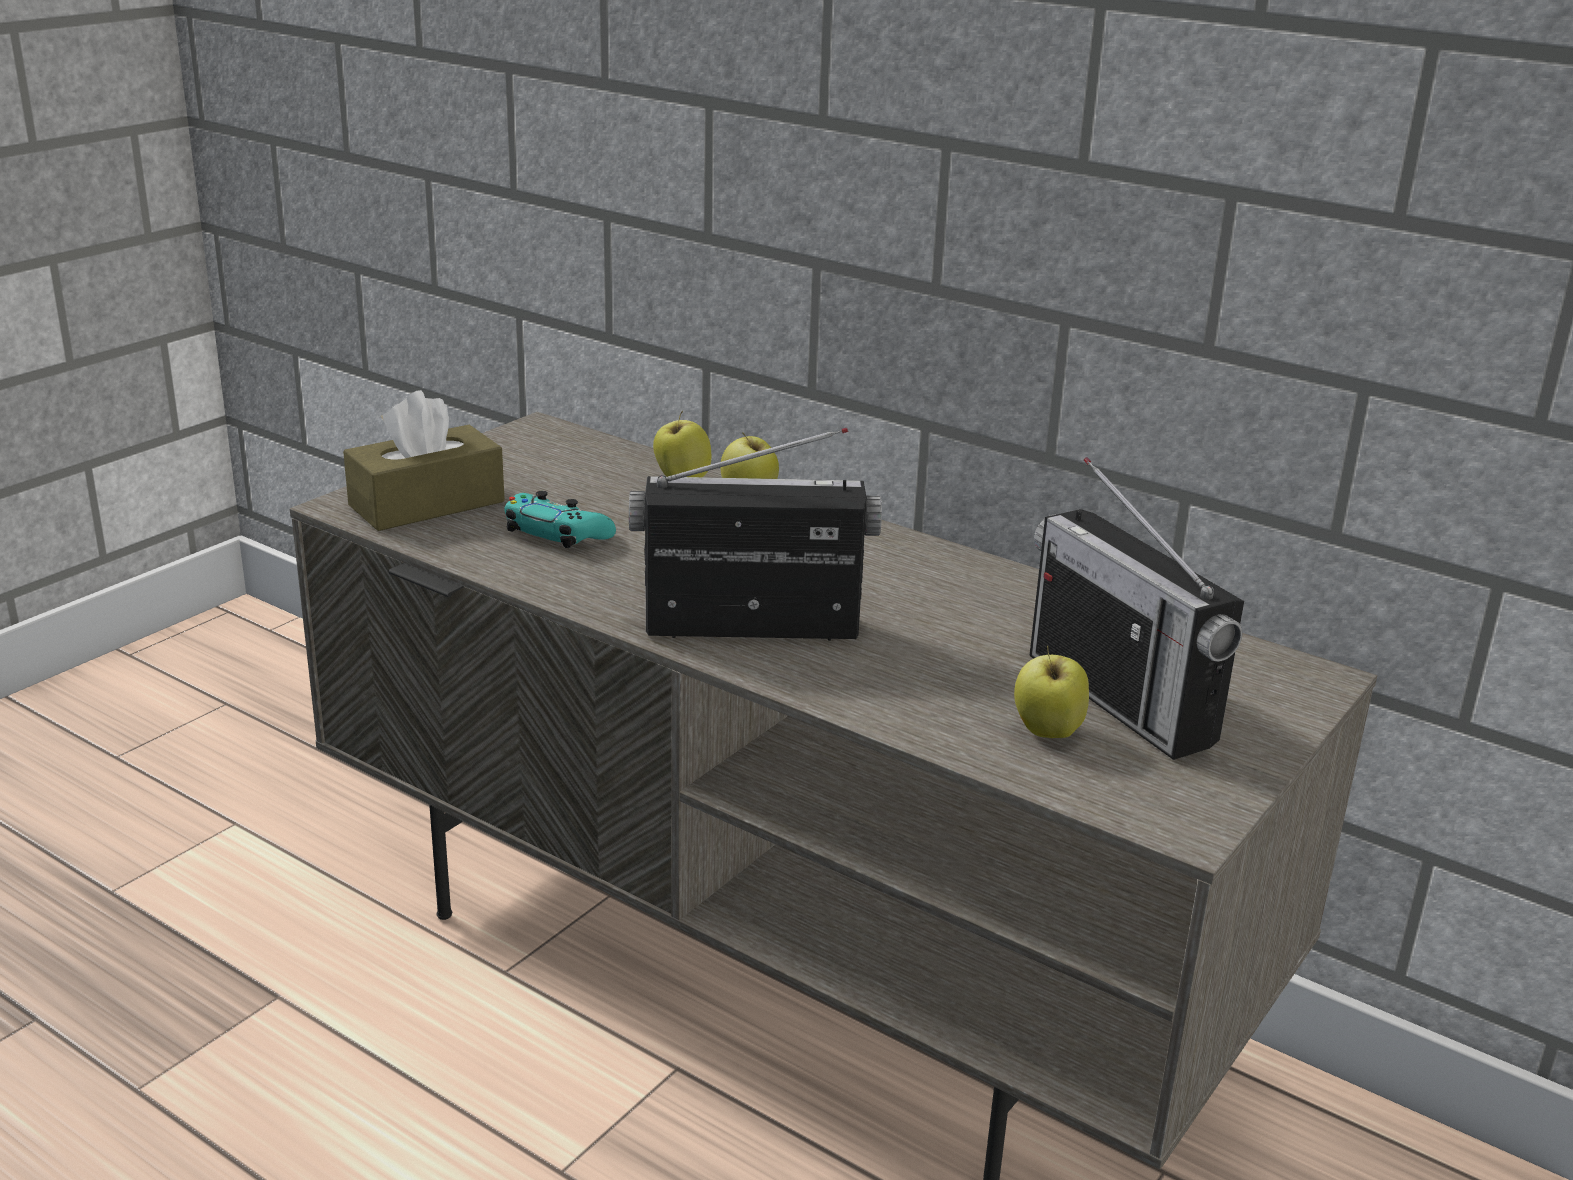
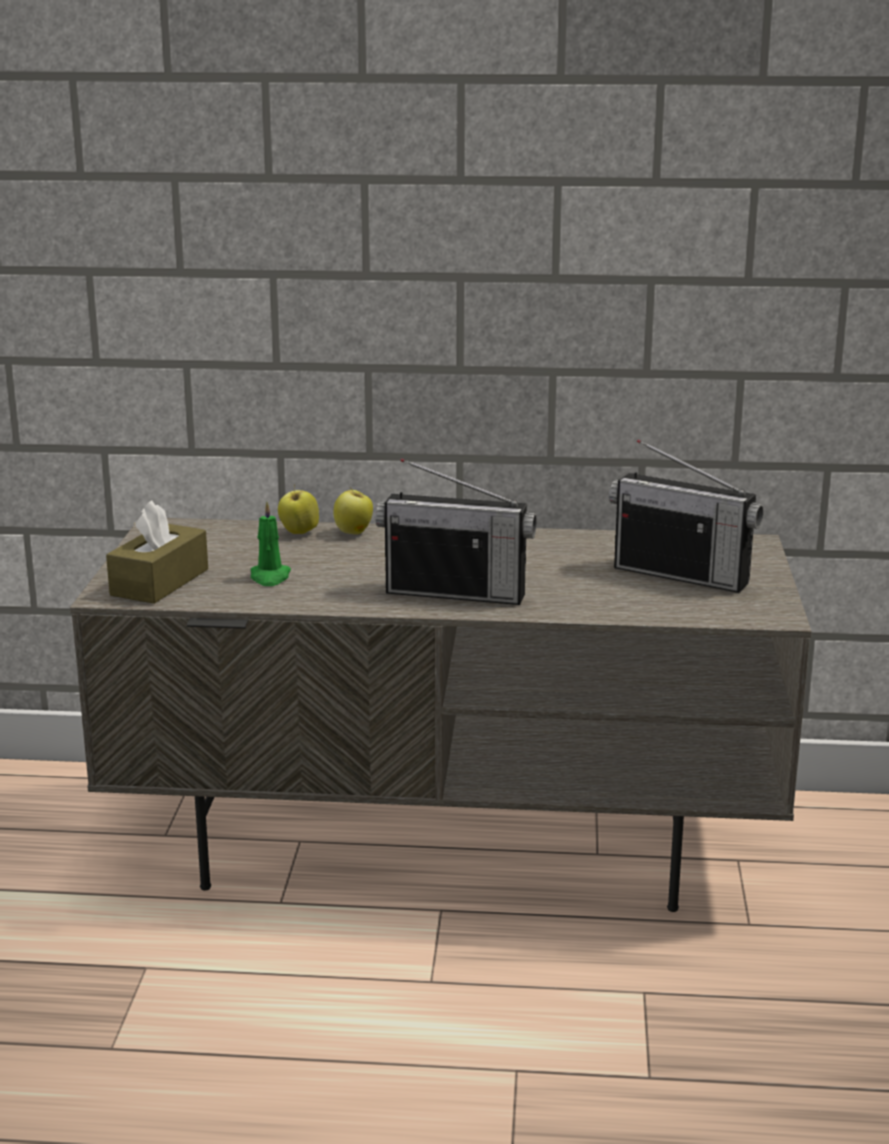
camera: 30 degrees left, 5 degrees down
(557, 534) = (270, 577): turquoise game controller -> green candle
(752, 627) = (456, 593): radio -> radio turned 135 degrees counterclockwise
(1047, 733) = (668, 598): apple -> none

